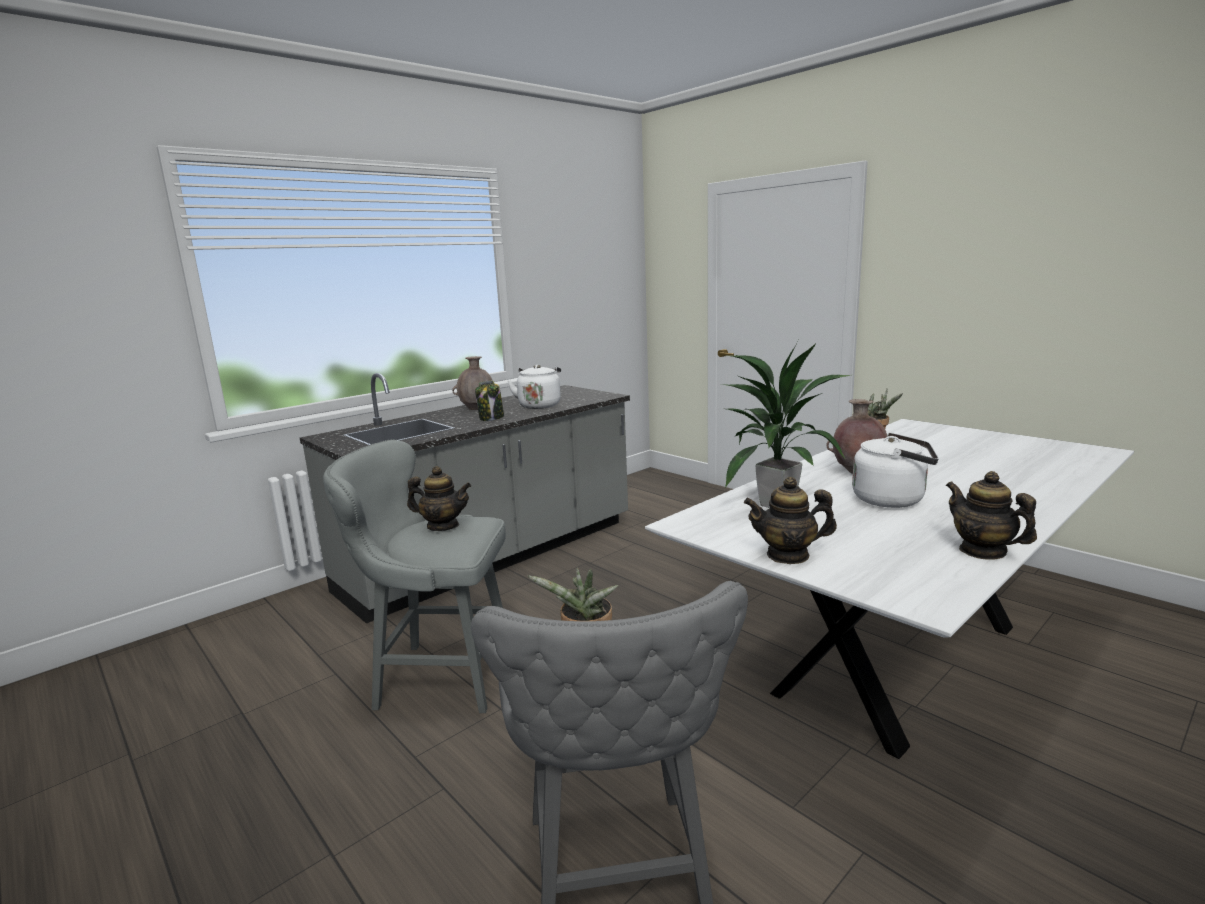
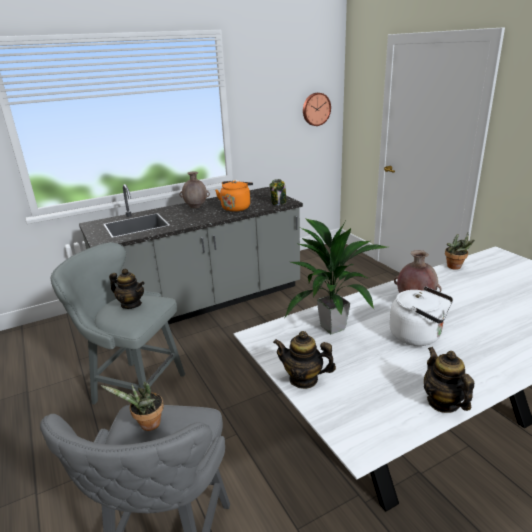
camera: 15 degrees right, 10 degrees up
(491, 418) = (198, 218): jar -> jar (278, 203)
(539, 405) = (236, 207): white kettle -> orange kettle
(614, 283) = (315, 109): none -> wall clock

